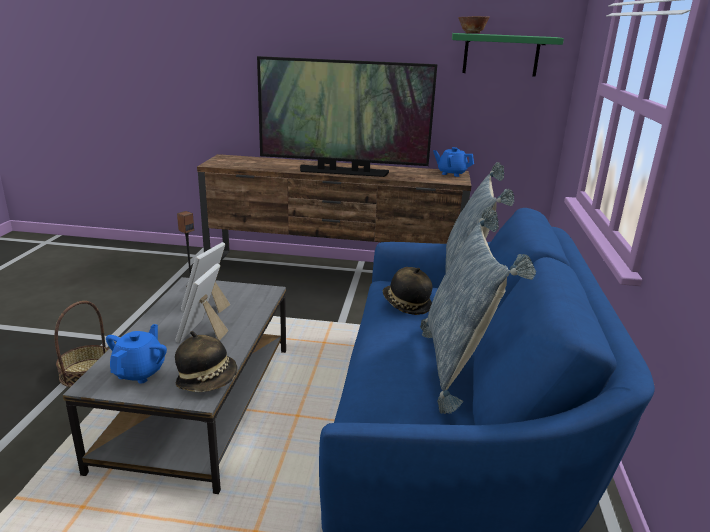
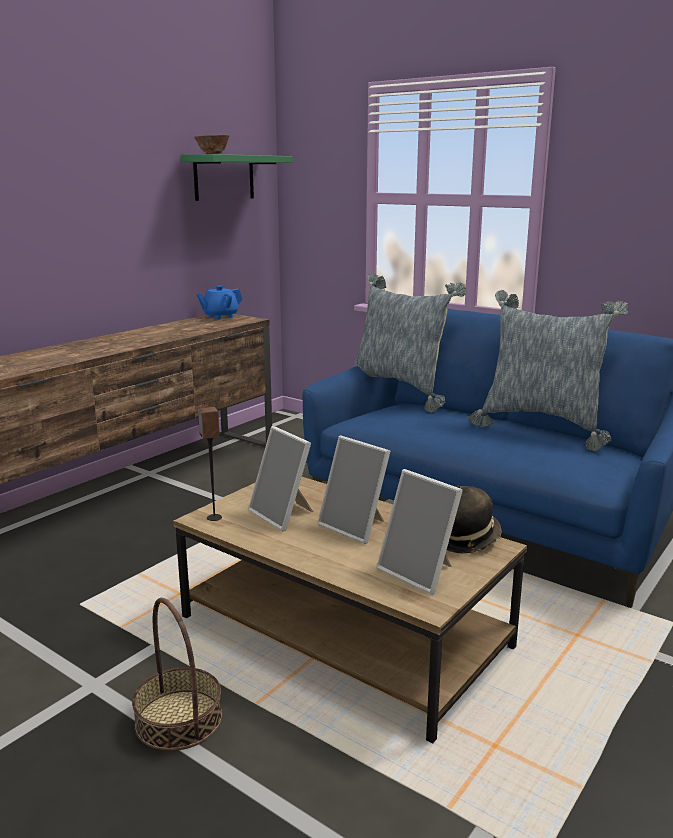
camera: 60 degrees left, 5 degrees down
(140, 372) = (420, 573): blue teapot -> picture frame
(200, 404) = (346, 632): grey coffee table -> brown coffee table
(343, 172) = (137, 342): television -> none
(406, 305) = (417, 421): hat -> none

